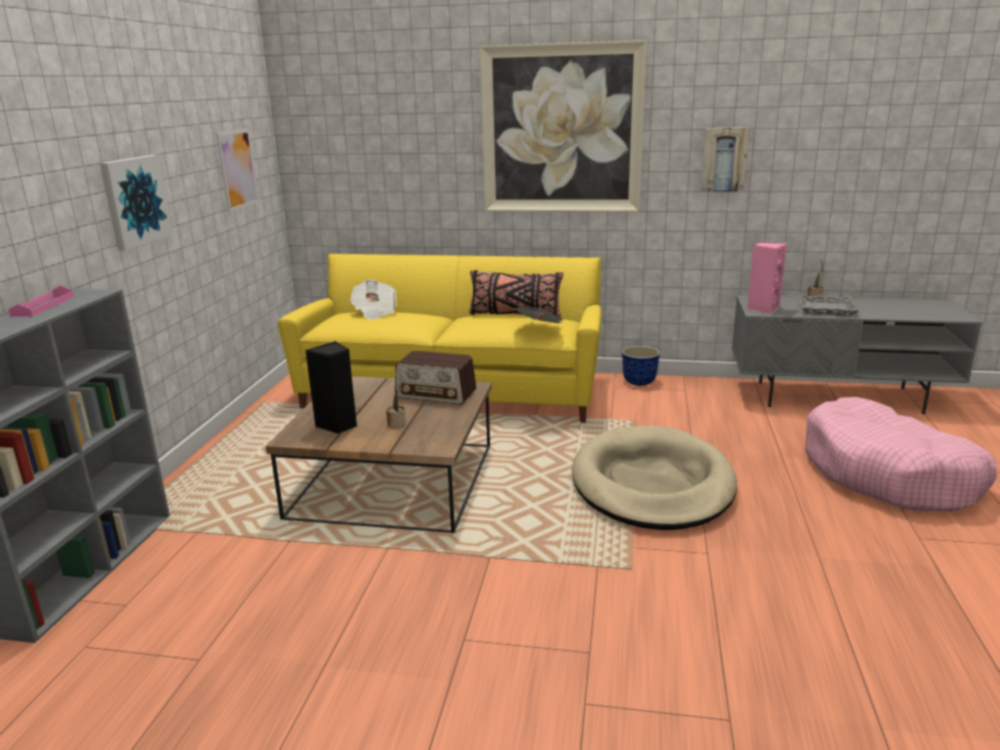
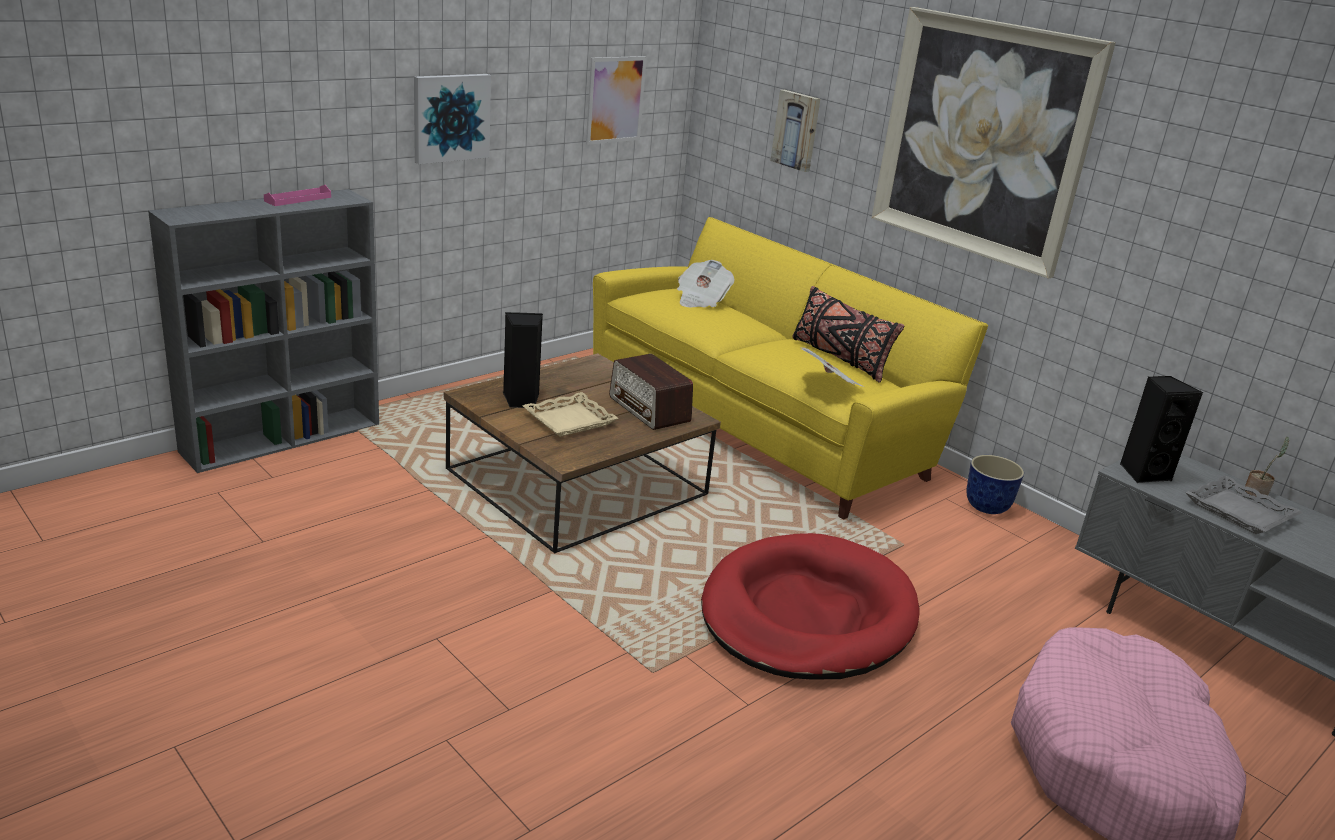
camera: 35 degrees right, 5 degrees up
(397, 423) = (570, 420): potted plant -> beige tray
(652, 484) = (807, 614): beige dog bed -> red dog bed
(724, 159) = (1184, 240): picture -> picture (797, 130)
(762, 309) = (1143, 473): pink speaker -> black speaker

